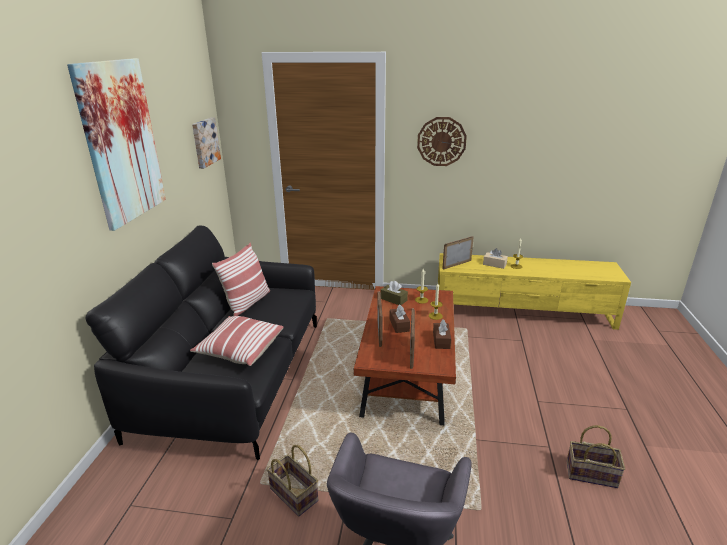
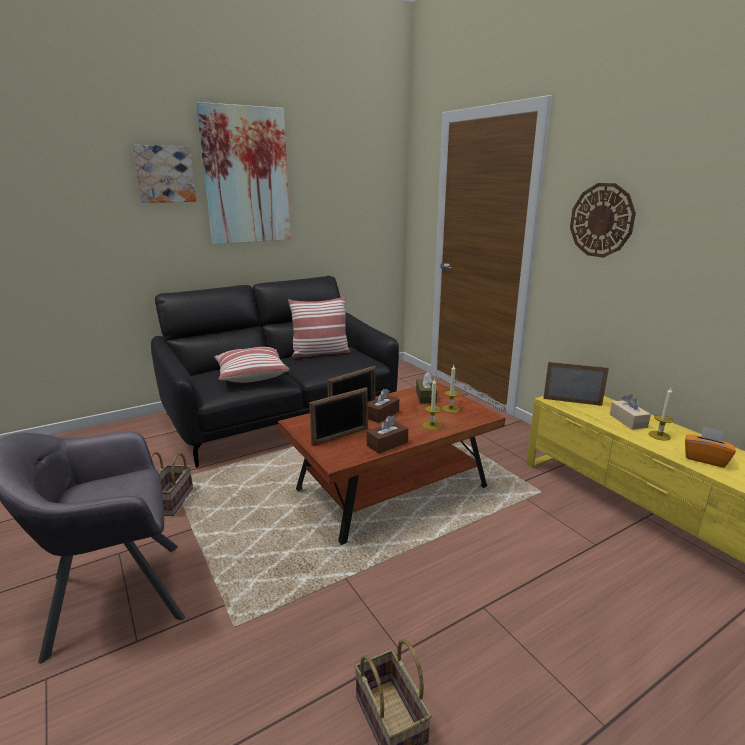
camera: 50 degrees right, 5 degrees down
(204, 142) = (375, 204): picture -> picture (164, 174)
(546, 270) = (705, 459): none -> orange tissue box

